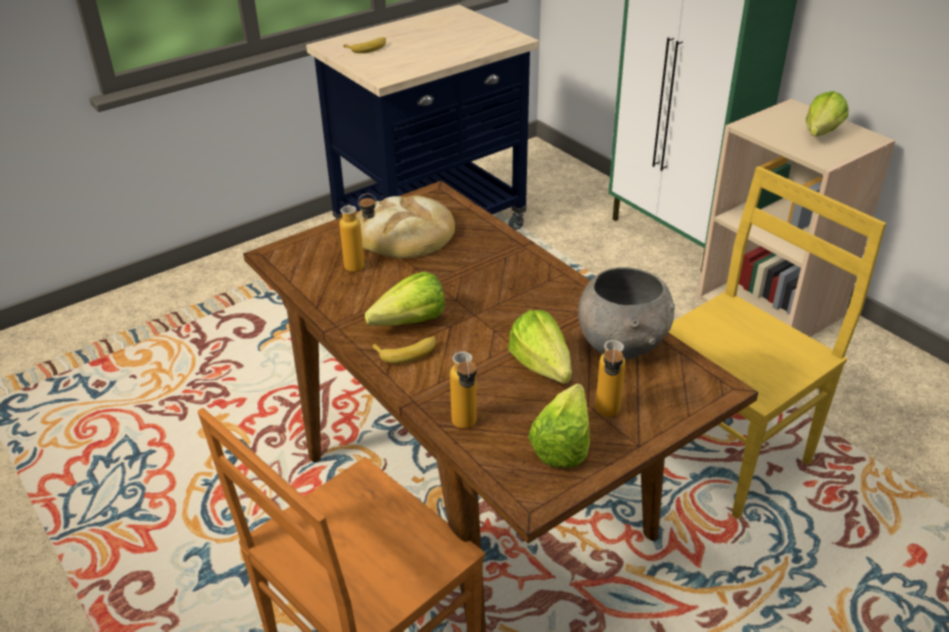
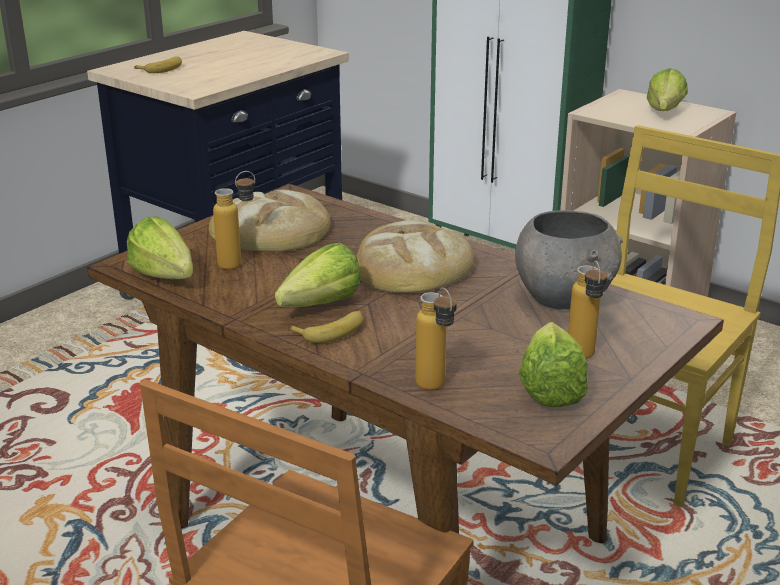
camera: 15 degrees left, 10 degrees down
(505, 290) = (412, 266): none -> bread
(543, 372) = (494, 330): lettuce -> lettuce (167, 280)

